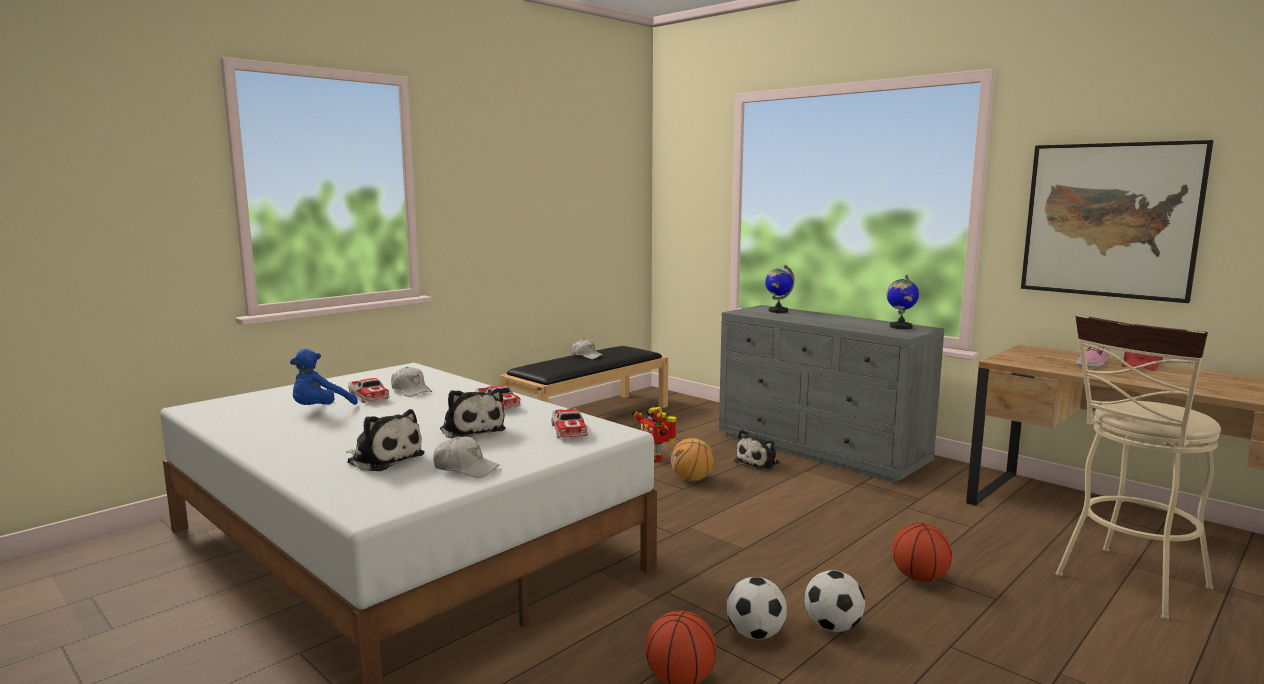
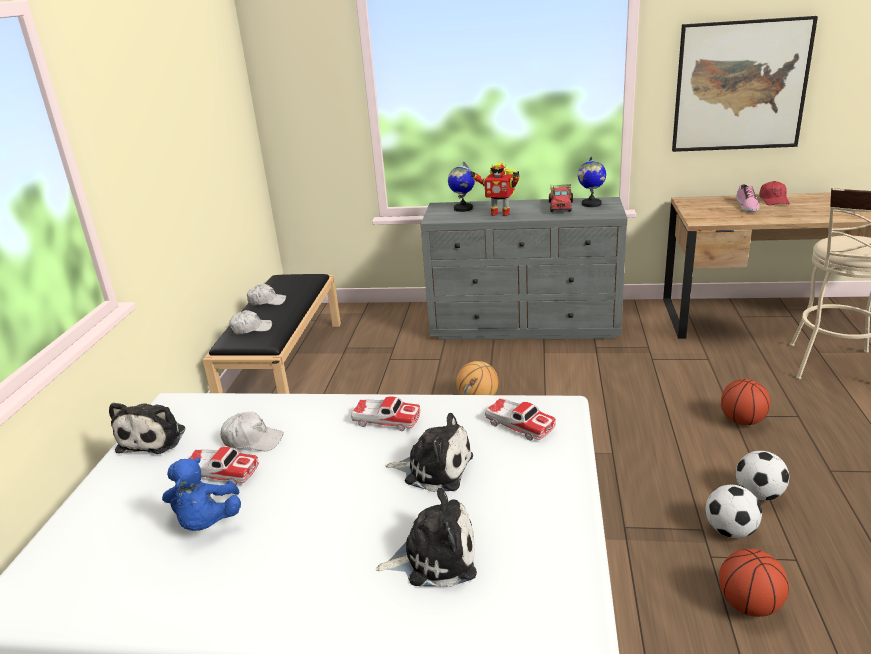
camera: 35 degrees left, 15 degrees up
(466, 468) = (536, 524): white cap -> white cap (251, 329)
(655, 458) = (415, 389): toy robot -> toy robot (499, 213)
(759, 462) = (502, 358): plush toy -> plush toy (154, 438)
(868, 323) = (561, 206): none -> toy truck

